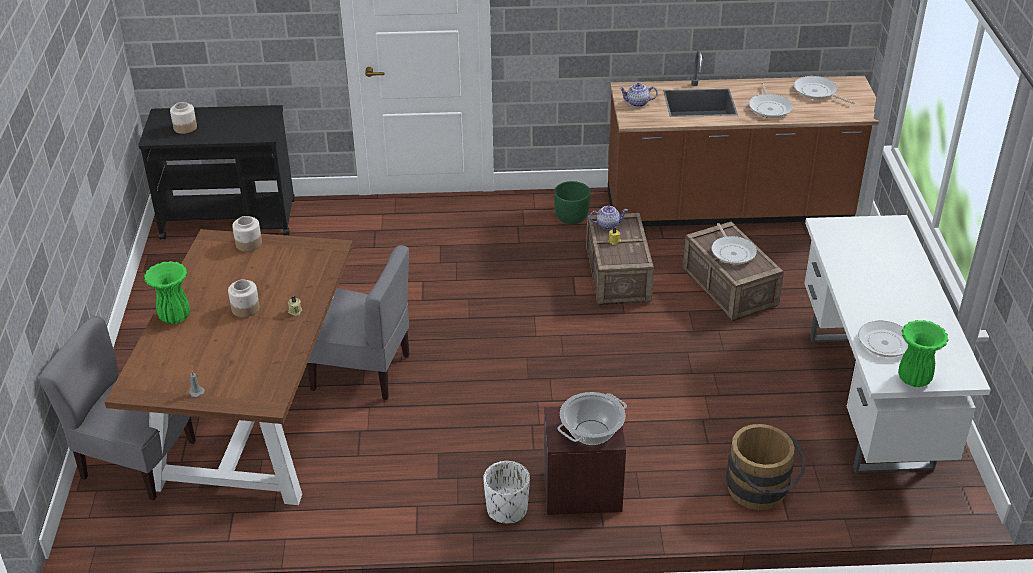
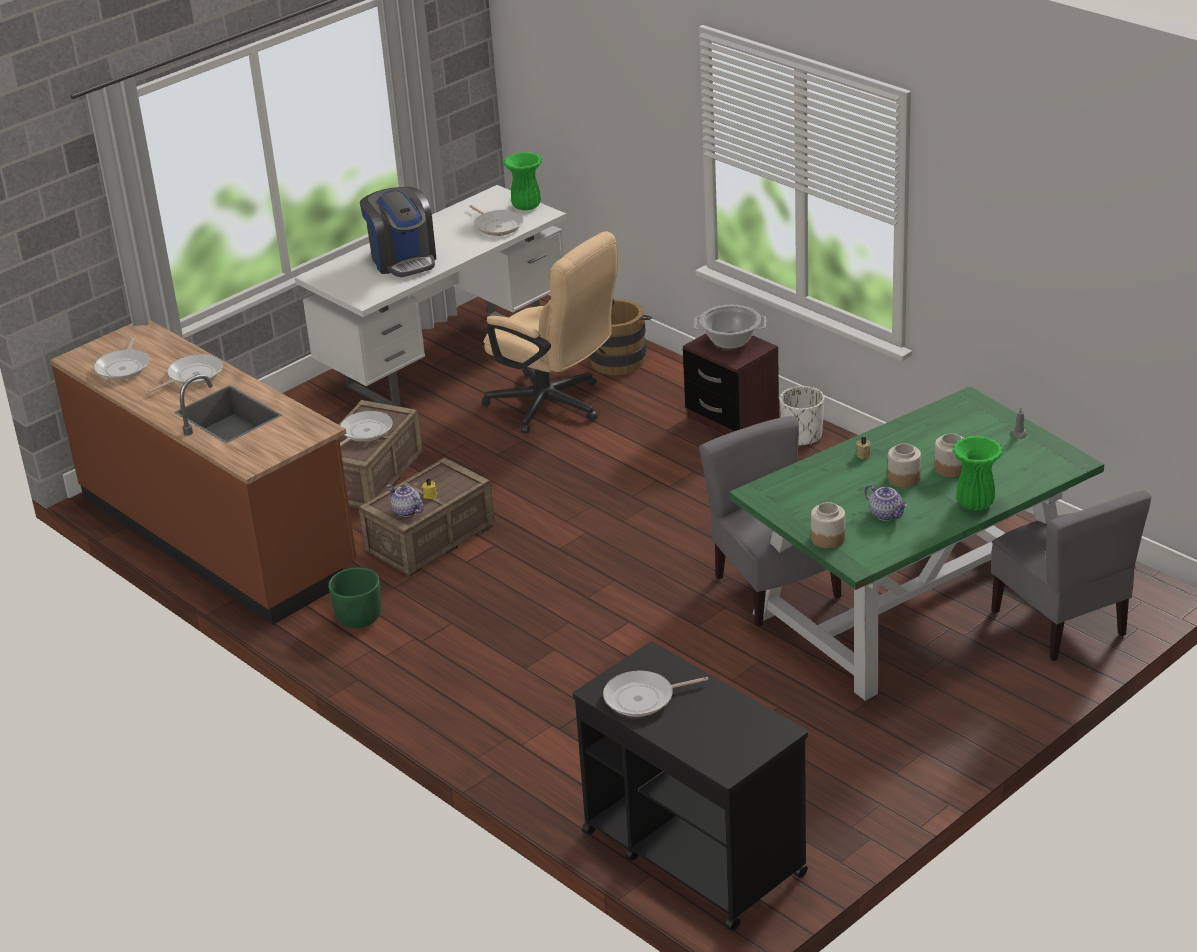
camera: 130 degrees left, 5 degrees down
(185, 128) = (724, 725): jar -> jar (951, 468)
(242, 118) = (643, 698): none -> frying pan
(256, 415) = (913, 603): brown dining table -> green dining table
(637, 103) = (277, 442): teapot -> teapot (886, 514)
(721, 413) = (555, 407): none -> beige office chair
(876, 270) = (403, 260): none -> coffee machine

